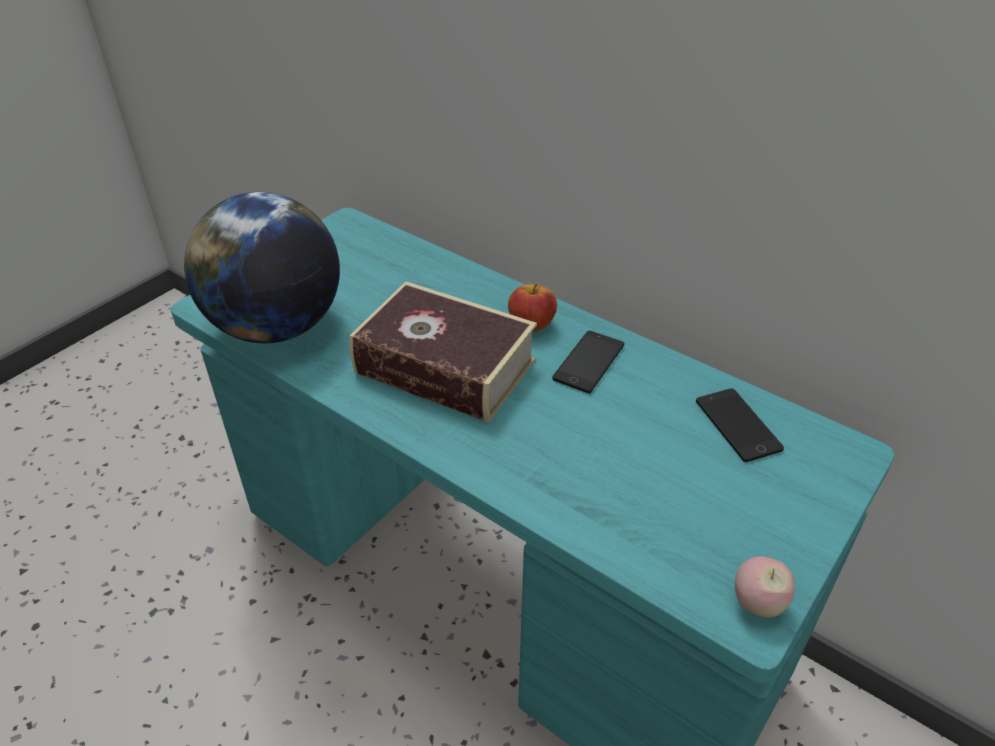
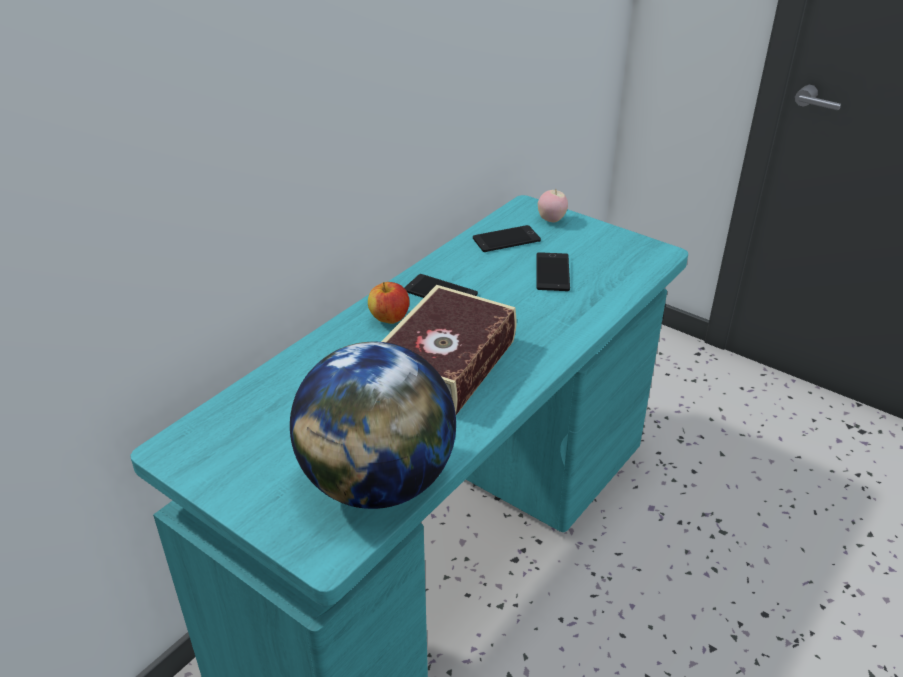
camera: 90 degrees left, 5 degrees down
(656, 470) = (552, 272): none -> phone
(757, 604) = (648, 249): apple -> apple (551, 220)

